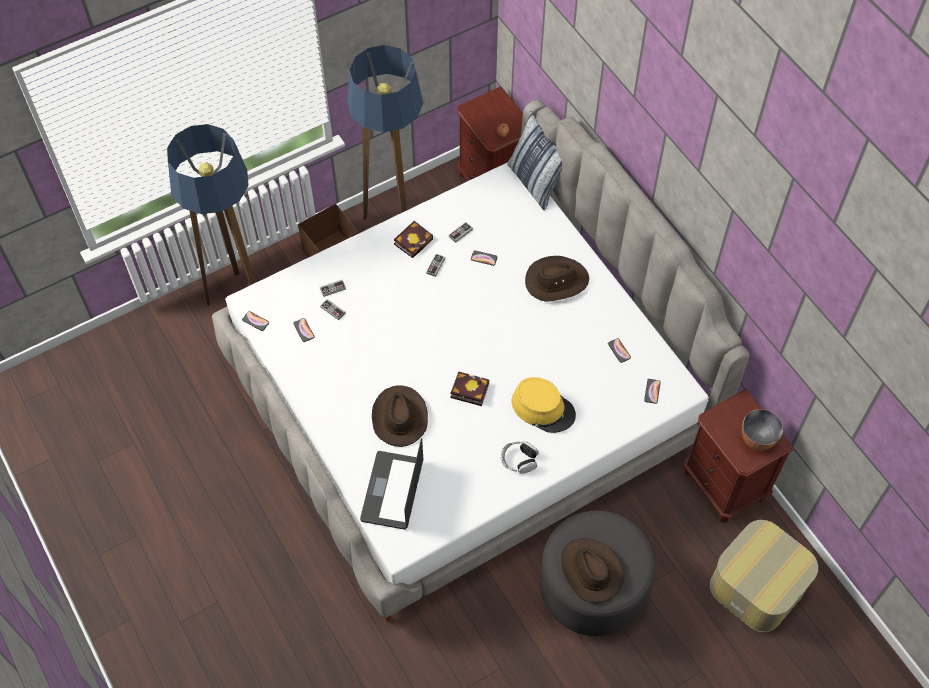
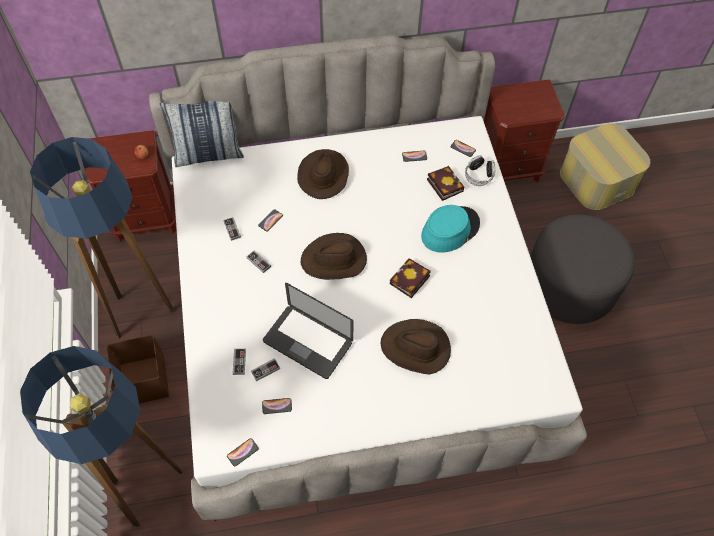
camera: 70 degrees left, 0 degrees up
(392, 491) = (494, 380): laptop -> laptop (307, 342)
(414, 240) = (219, 271): book -> book (443, 184)
(519, 460) = (496, 265): headphones -> headphones (479, 175)
(543, 408) = (450, 229): yellow hat -> turquoise hat
(590, 571) = (597, 261): brown hat -> brown hat (334, 260)
(757, 439) = (536, 97): bowl -> none

